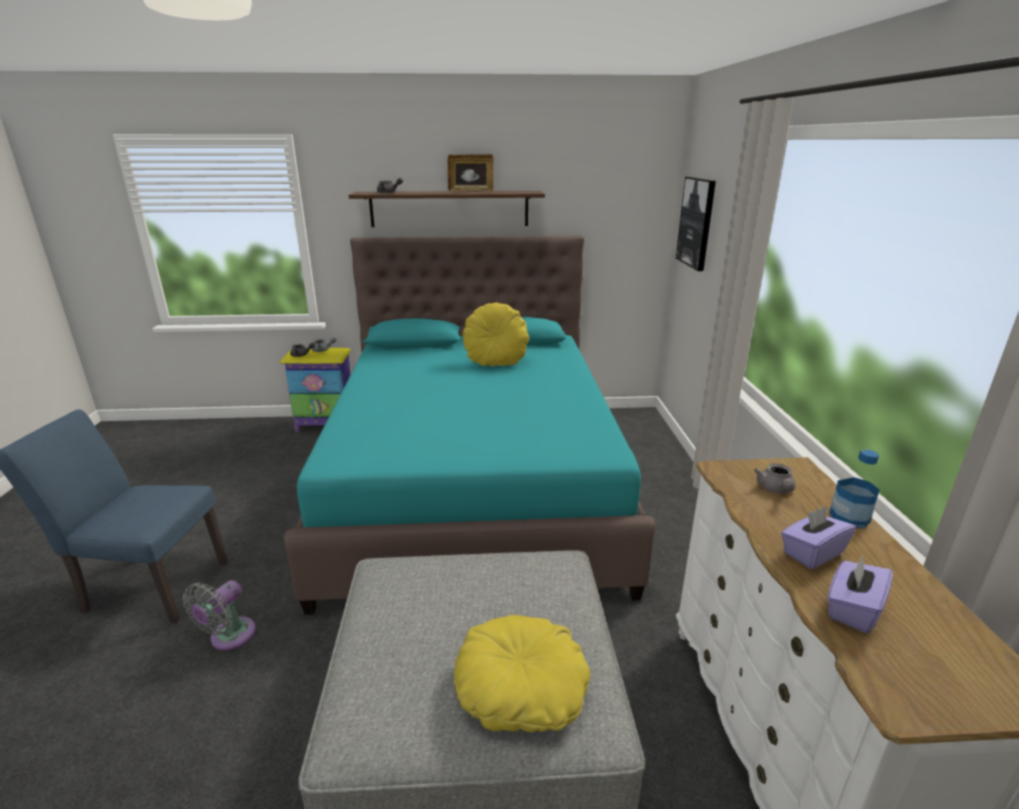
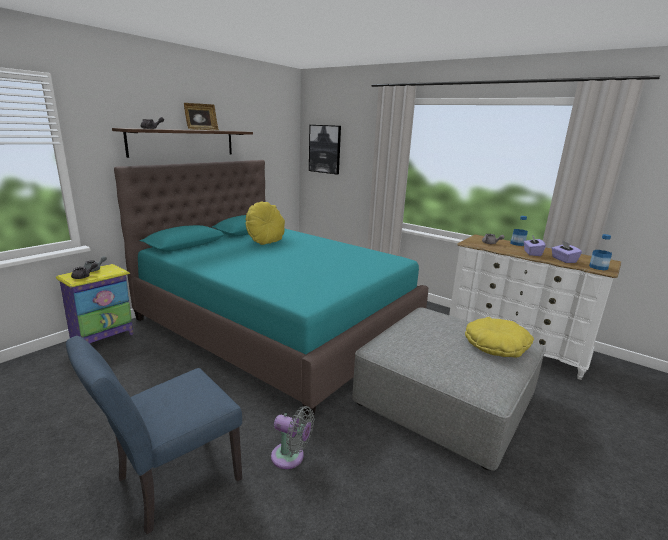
camera: 50 degrees left, 5 degrees down
(229, 637) = (291, 457): grey fan -> grey fan turned 45 degrees counterclockwise
(906, 684) = (598, 267): none -> bottle

